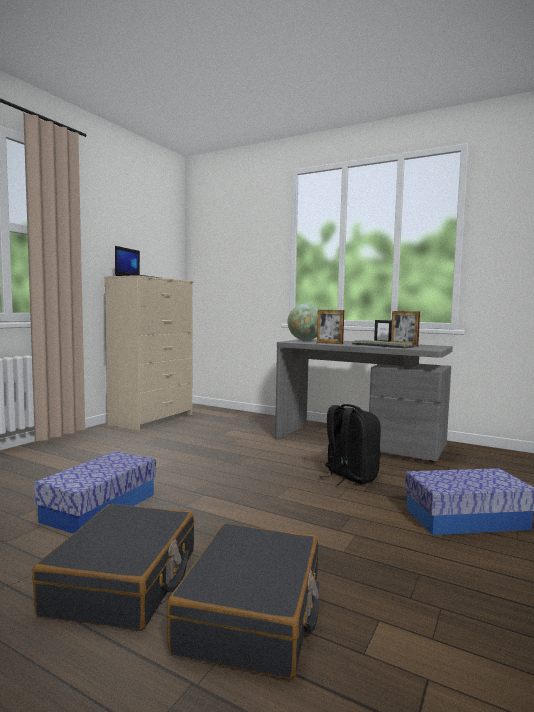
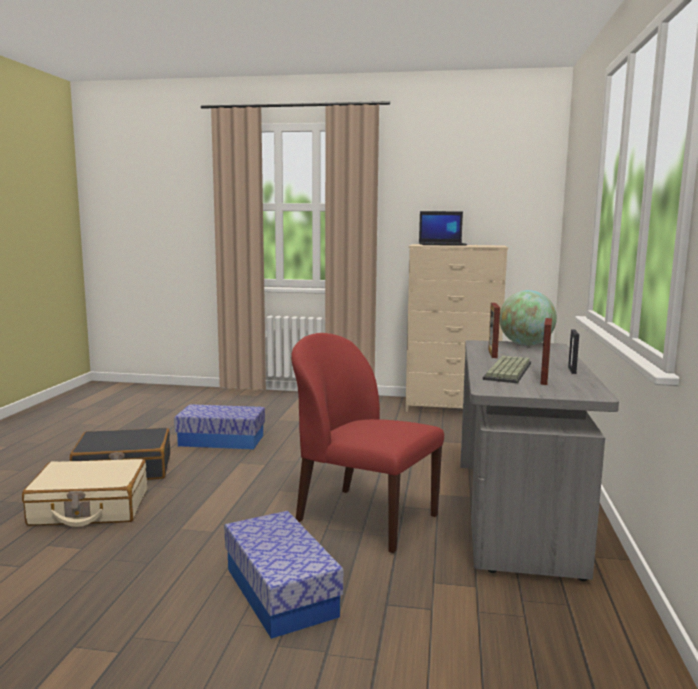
camera: 70 degrees right, 5 degrees up
(252, 614) = (89, 508): black suitcase -> beige suitcase
(349, 477) = (364, 518): black backpack -> red chair

